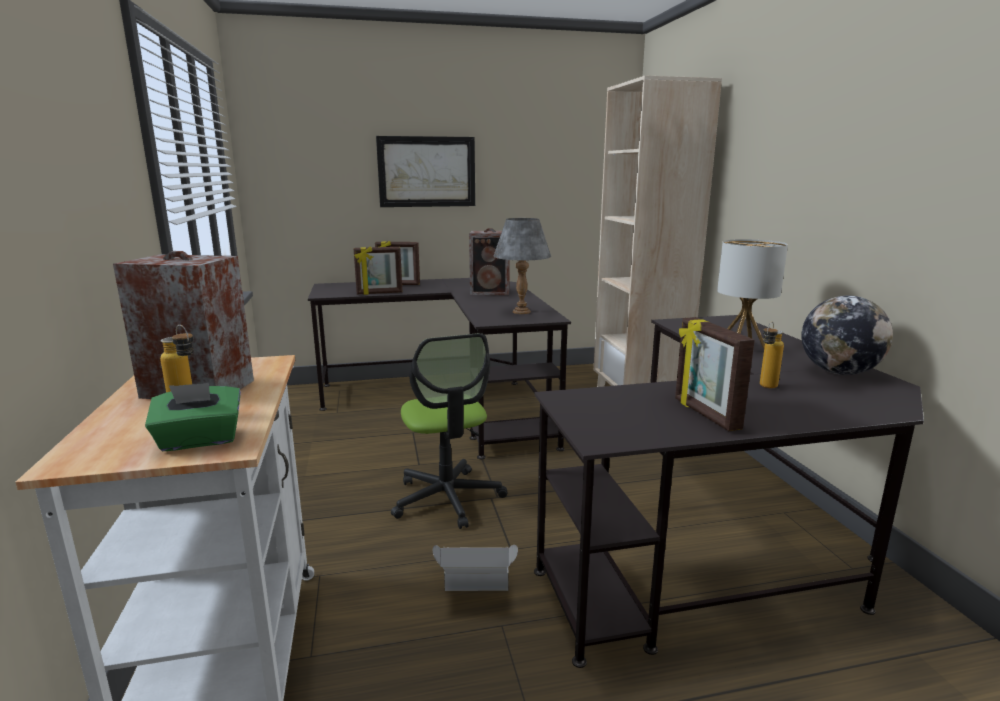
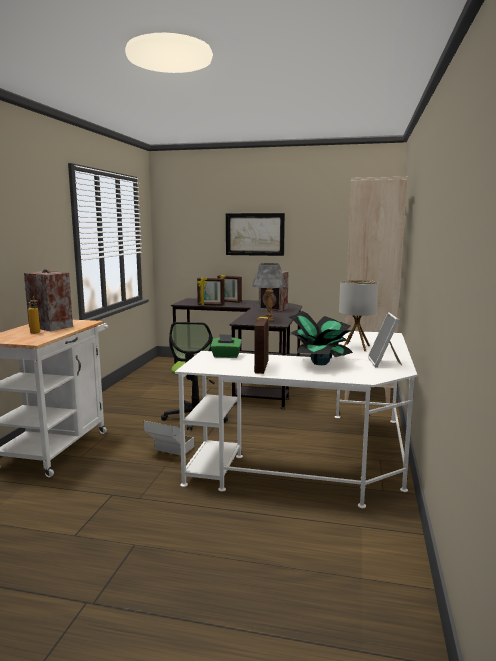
camera: 25 degrees right, 5 degrees down
(200, 440) = (28, 339): green tissue box -> green tissue box (226, 356)
(720, 536) = (323, 461): black desk -> white desk
(765, 387) = (320, 363): bottle -> potted plant
(838, 372) = (384, 363): globe -> picture frame

